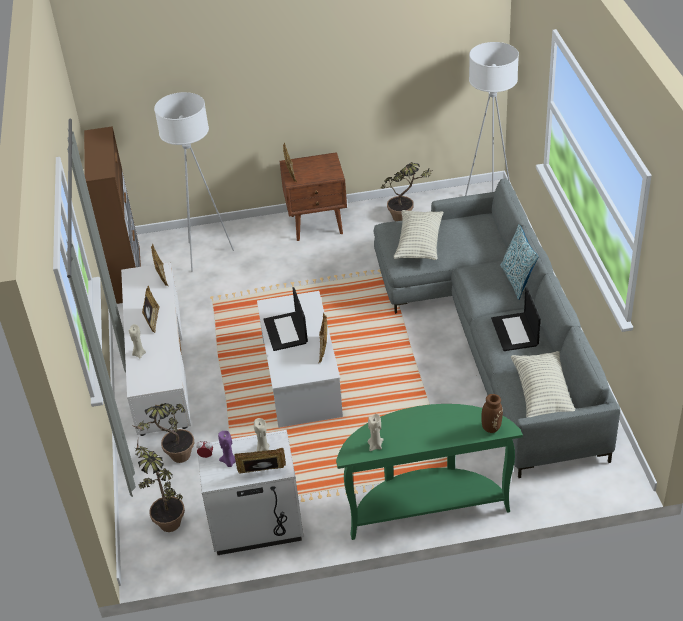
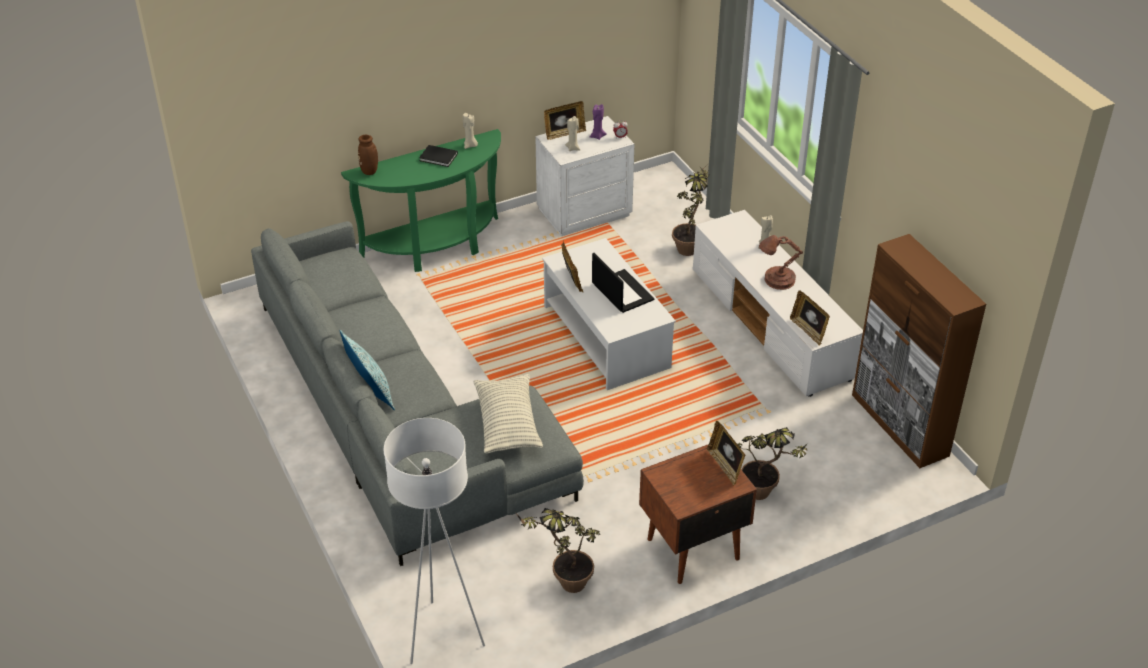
camera: 160 degrees right, 0 degrees up
(153, 321) = (777, 280): picture frame -> brown table lamp
(167, 518) = (665, 204): potted plant -> potted plant (765, 496)
(205, 254) = (819, 471): white floor lamp -> none
(413, 434) = (439, 158): none -> black book
(515, 332) = (364, 326): laptop -> none
(542, 394) = (329, 270): pillow -> none

